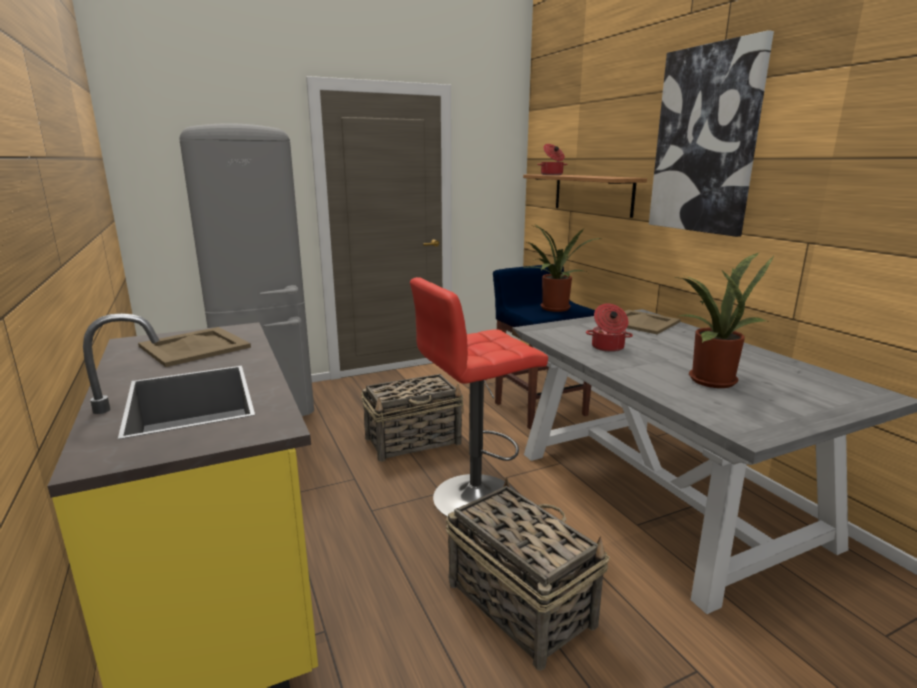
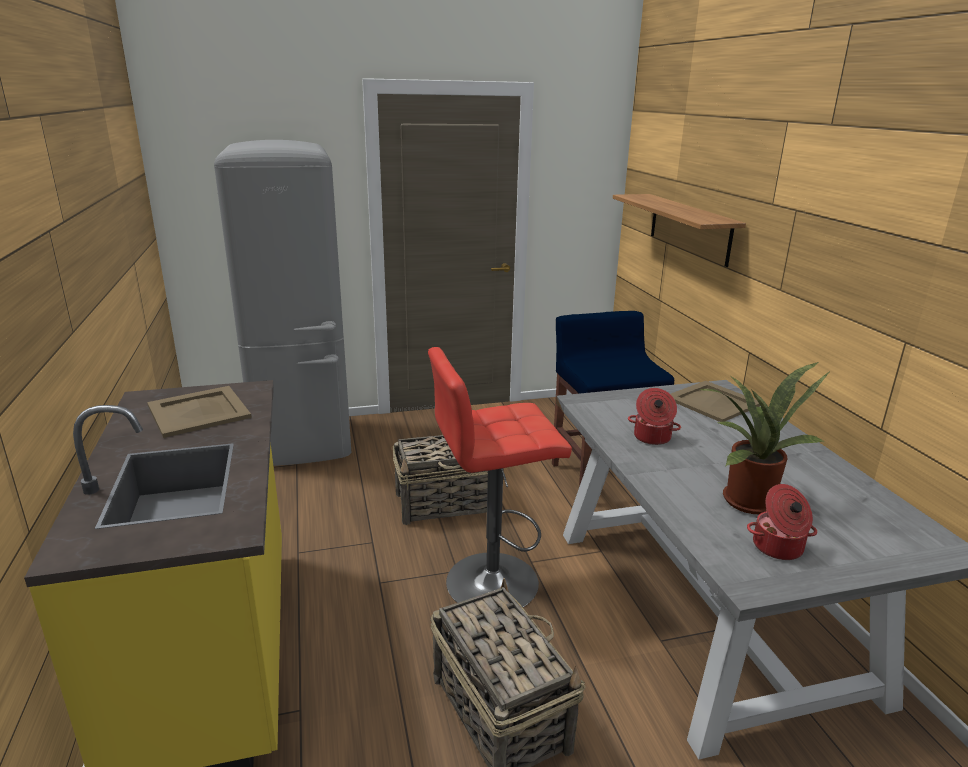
camera: 10 degrees right, 5 degrees up
(552, 174) = (645, 199): cooking pot -> cooking pot (778, 548)
(554, 309) = (621, 369): potted plant -> none
(705, 141) = (809, 192): picture -> none

